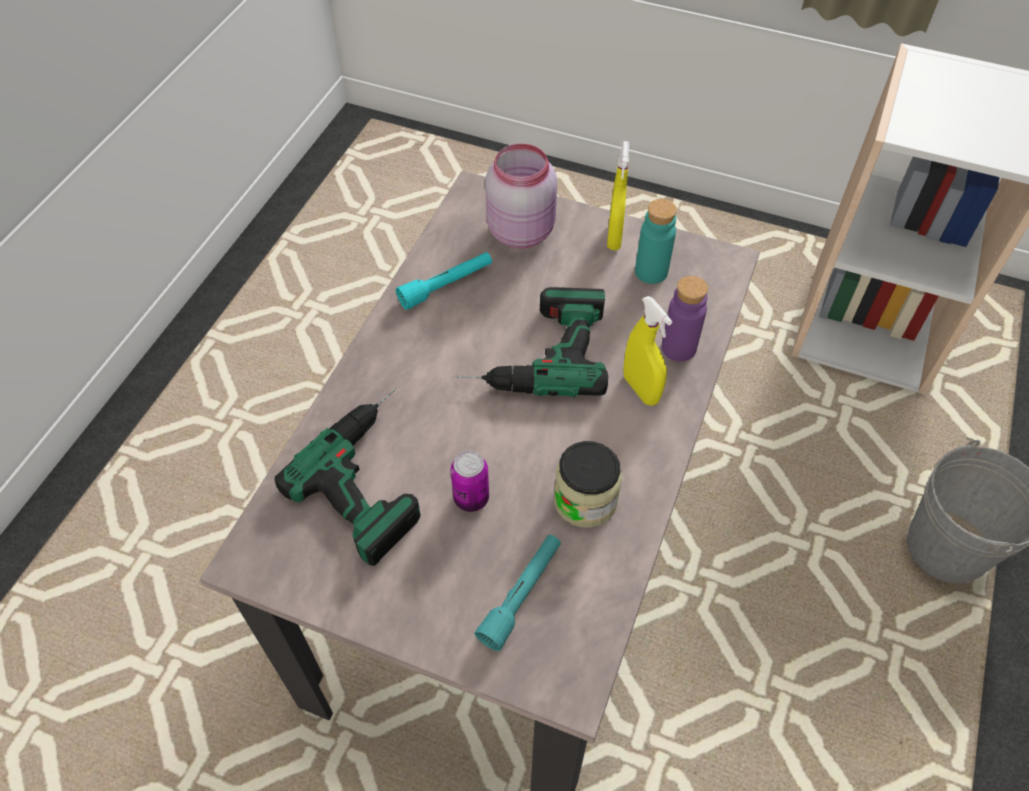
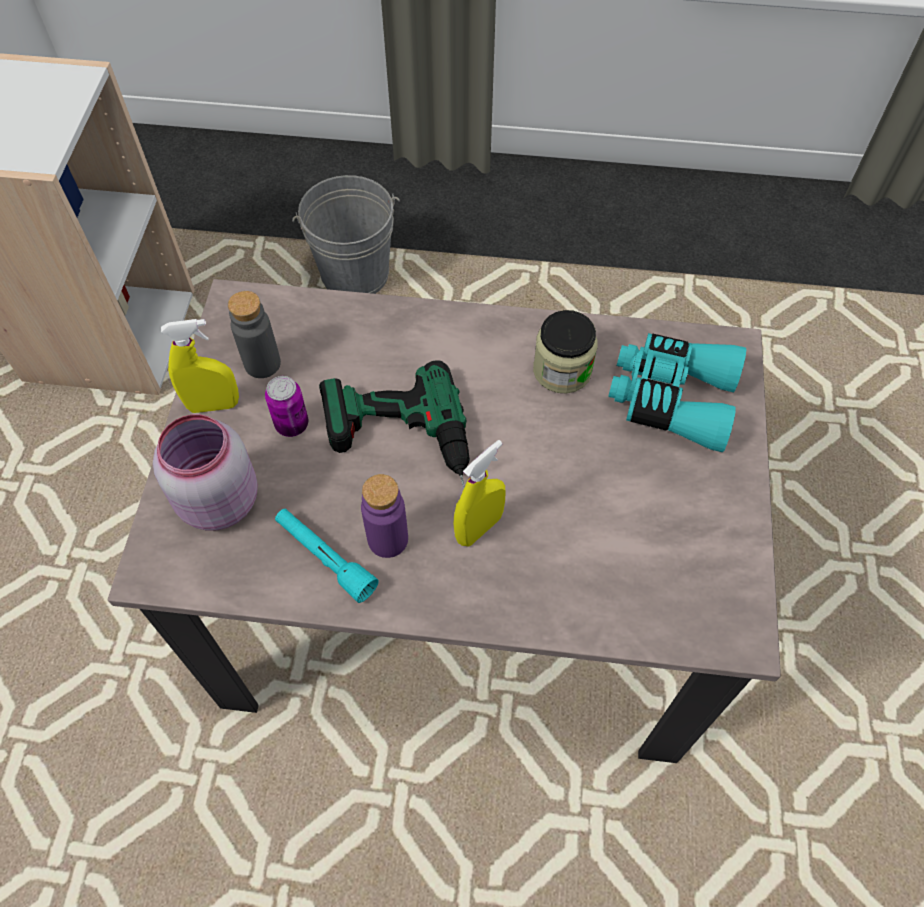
camera: 105 degrees left, 5 degrees up
(378, 473) = (599, 548): power drill -> none
(471, 498) = (595, 459): can -> can (292, 425)
(521, 595) = (671, 398): turquoise flashlight -> turquoise binoculars
(641, 389) = (423, 349): yellow spray bottle -> yellow spray bottle (479, 528)
(651, 272) = (262, 363): turquoise bottle -> grey bottle
(678, 348) = (363, 327): purple bottle -> purple bottle (388, 539)

